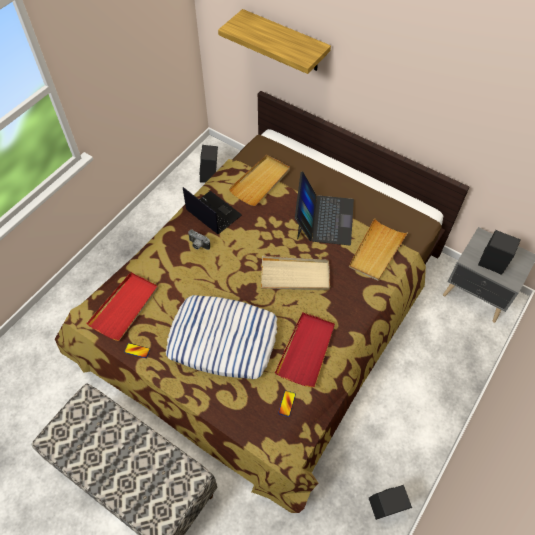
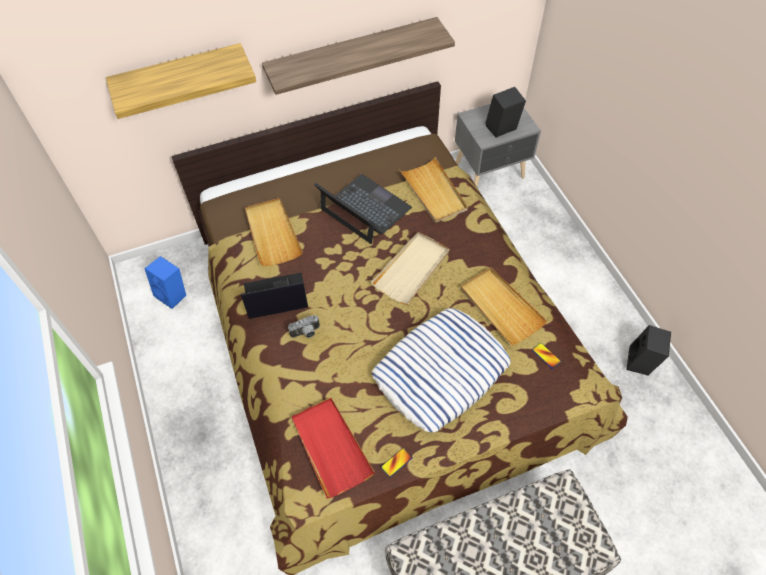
camera: 55 degrees left, 0 degrees up
(210, 176) = (173, 294): black speaker -> blue speaker
(306, 350) = (500, 307): red tray -> beige tray
(408, 114) = (352, 56): none -> shelf

